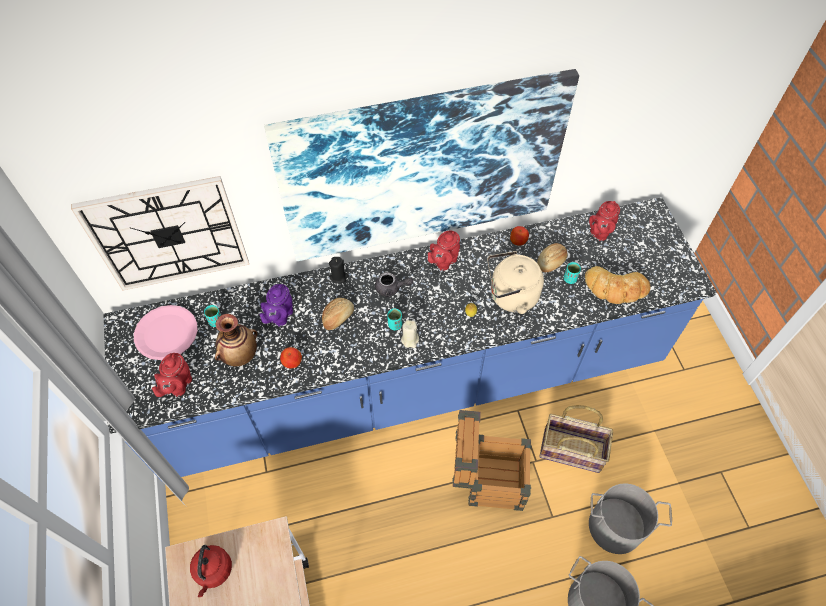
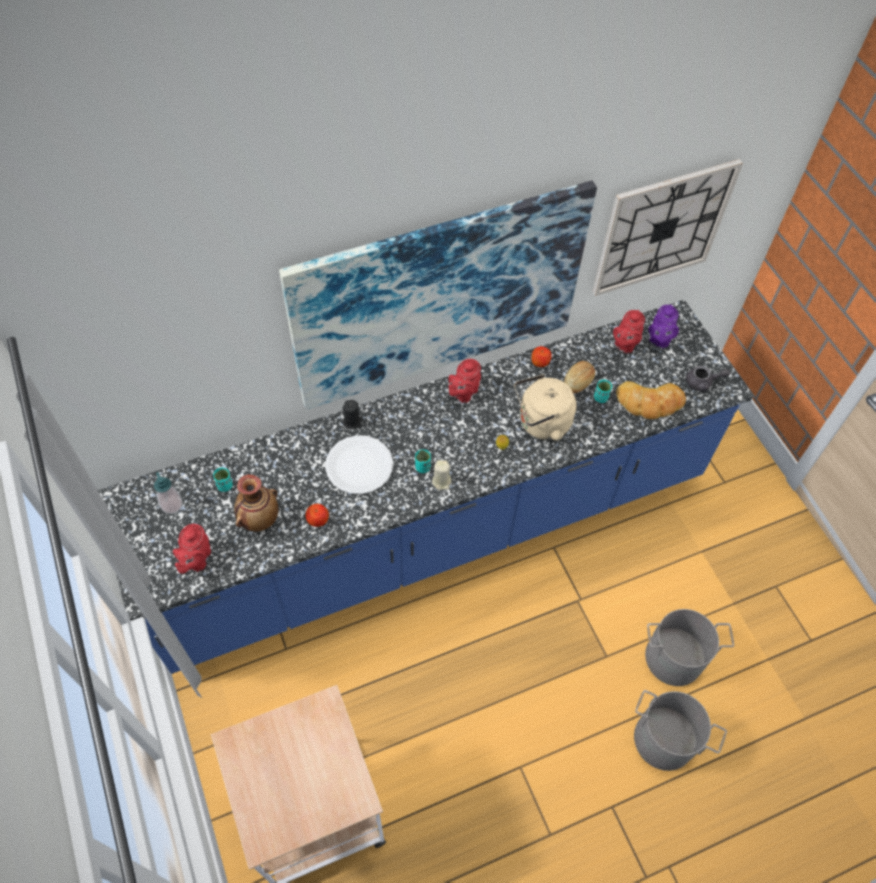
camera: 10 degrees left, 0 degrees up
(166, 333) = (172, 505): pink plate -> soap dispenser
(168, 234) = (170, 395): wall clock -> wall clock (662, 228)
(213, 572) = (269, 752): red kettle -> none
(279, 316) = (295, 472): purple teapot -> purple teapot (659, 340)
(338, 317) = (359, 466): bread -> white plate
(391, 288) = (412, 428): grey teapot -> grey teapot (702, 383)
(486, 480) = (531, 626): crate -> none
(572, 449) = (617, 582): basket -> none

